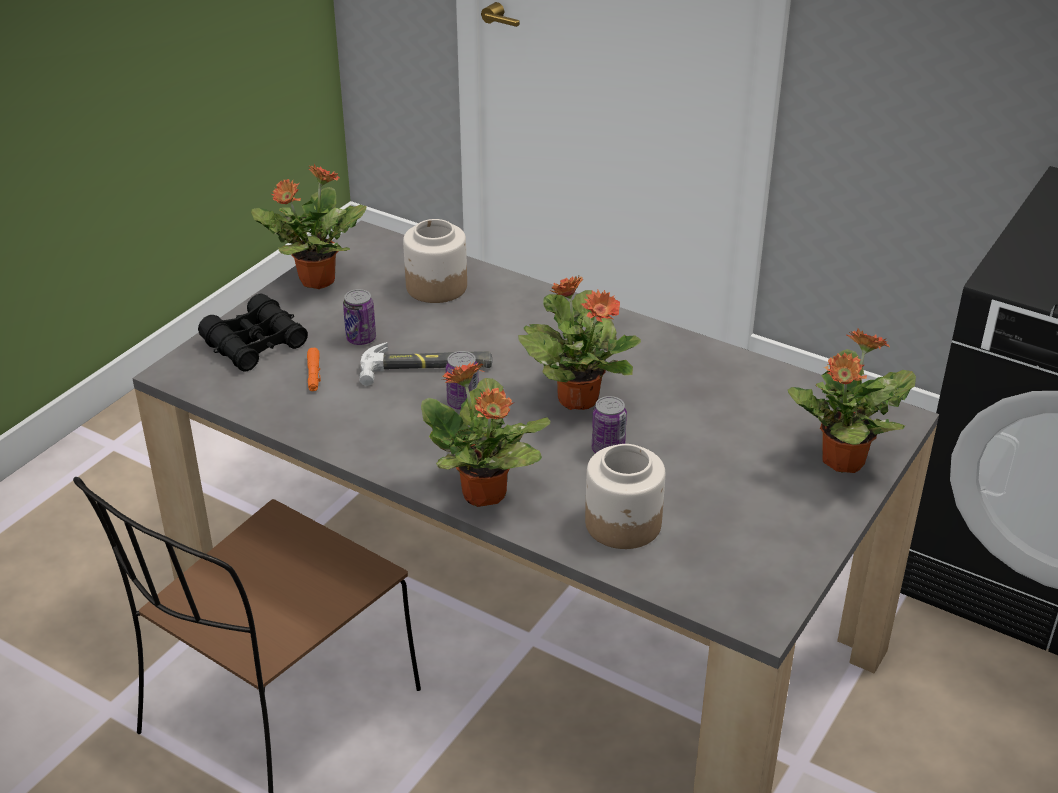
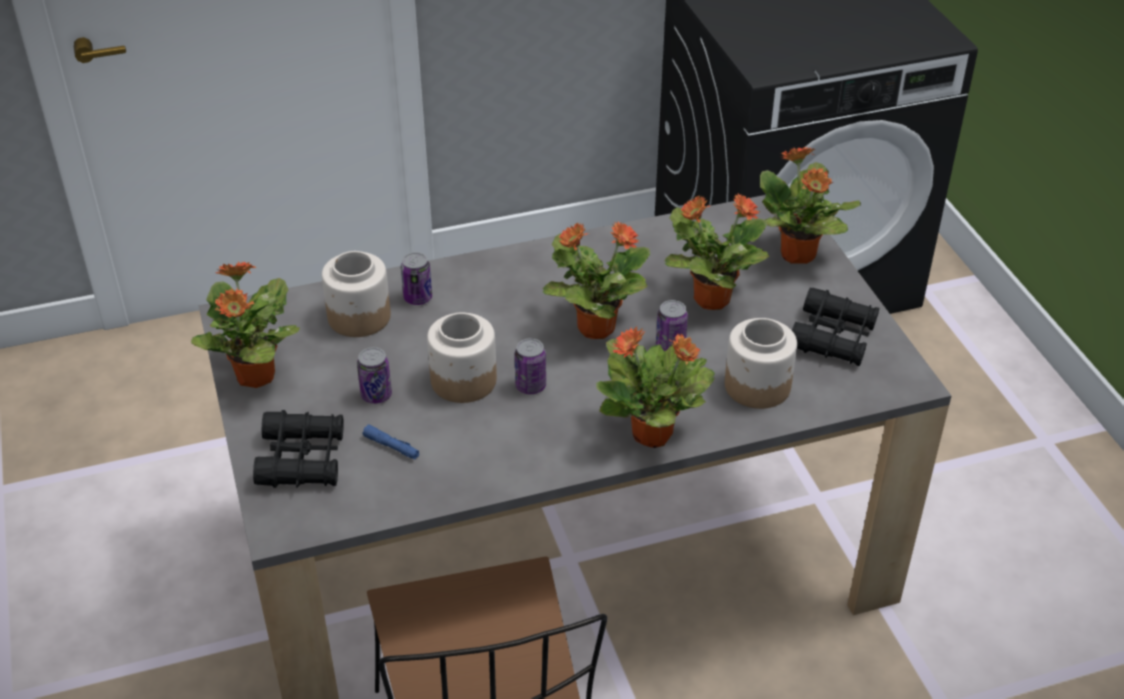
camera: 50 degrees left, 5 degrees up
(314, 374) = (392, 446): orange flashlight -> blue flashlight
(426, 368) = (462, 380): hammer -> jar
(493, 299) = (418, 298): none -> can
(703, 440) = (710, 298): none -> potted plant
(755, 538) = (833, 337): none -> black binoculars

